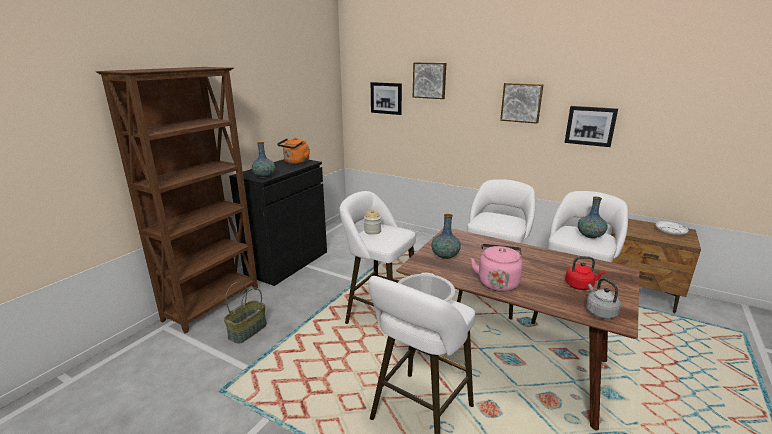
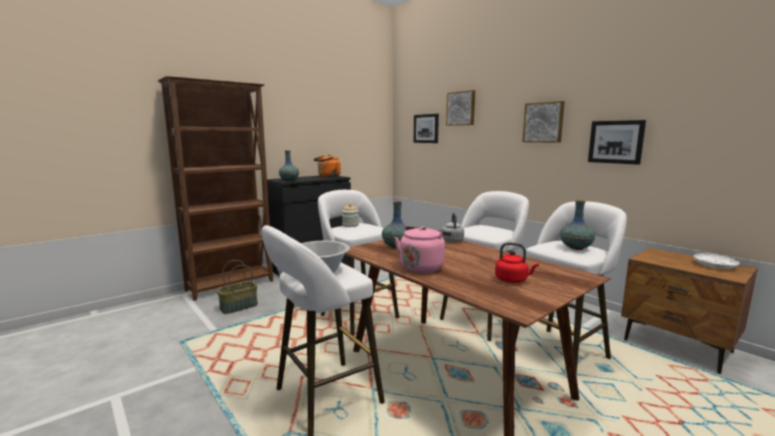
camera: 20 degrees right, 10 degrees down
(599, 312) = (506, 300): grey kettle -> grey kettle (452, 240)

